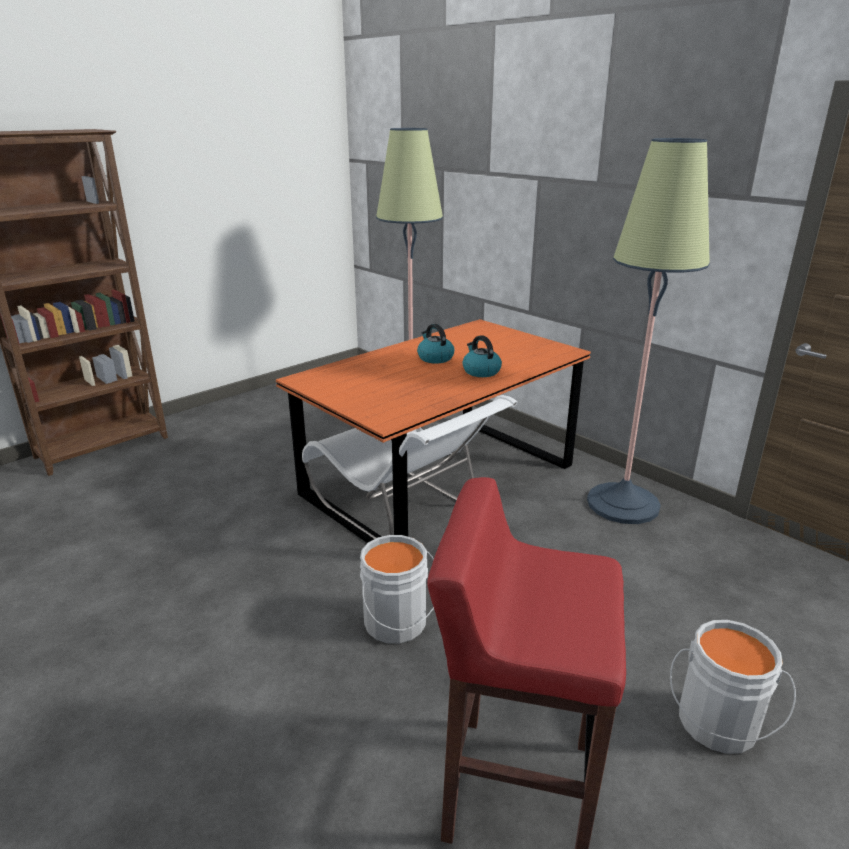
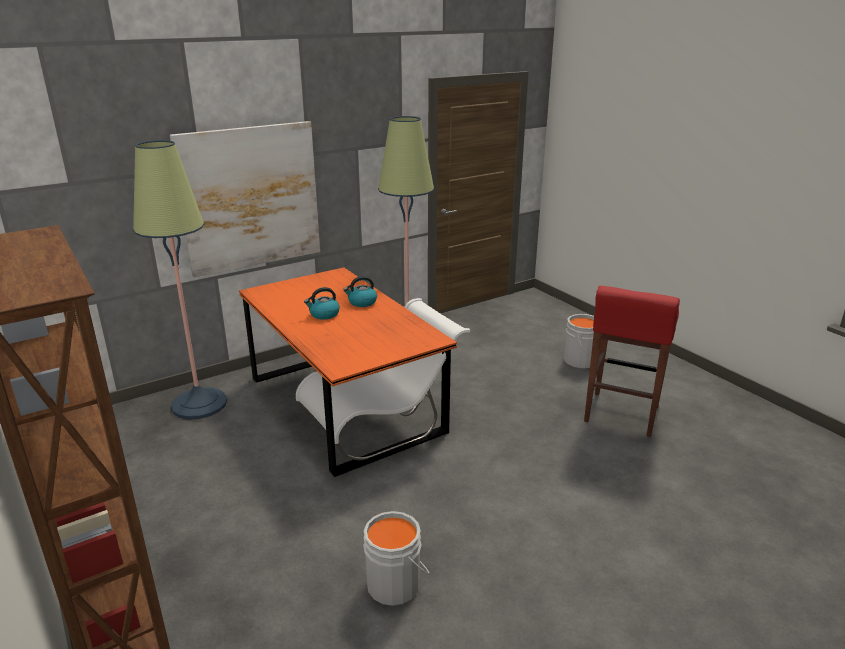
camera: 80 degrees left, 0 degrees up
(397, 623) = (510, 437): grey bucket -> grey bucket (396, 583)
(524, 222) = (250, 198): none -> picture

